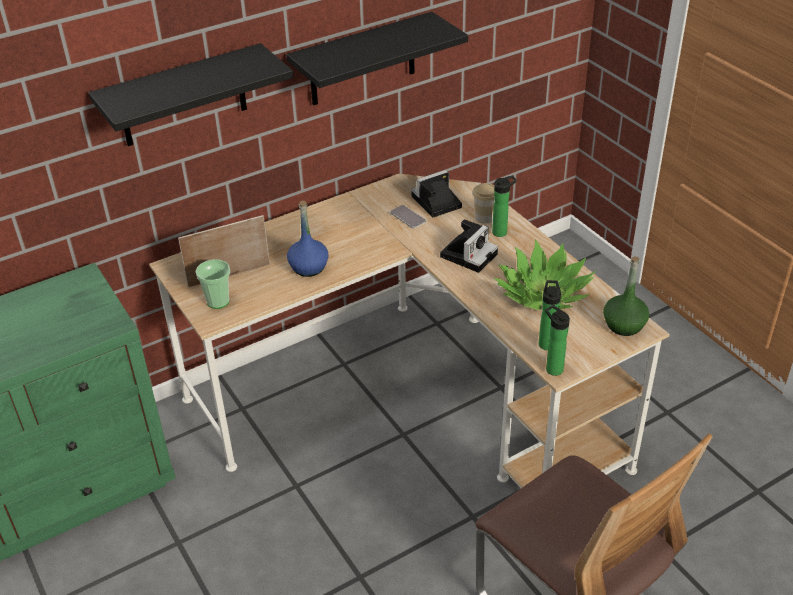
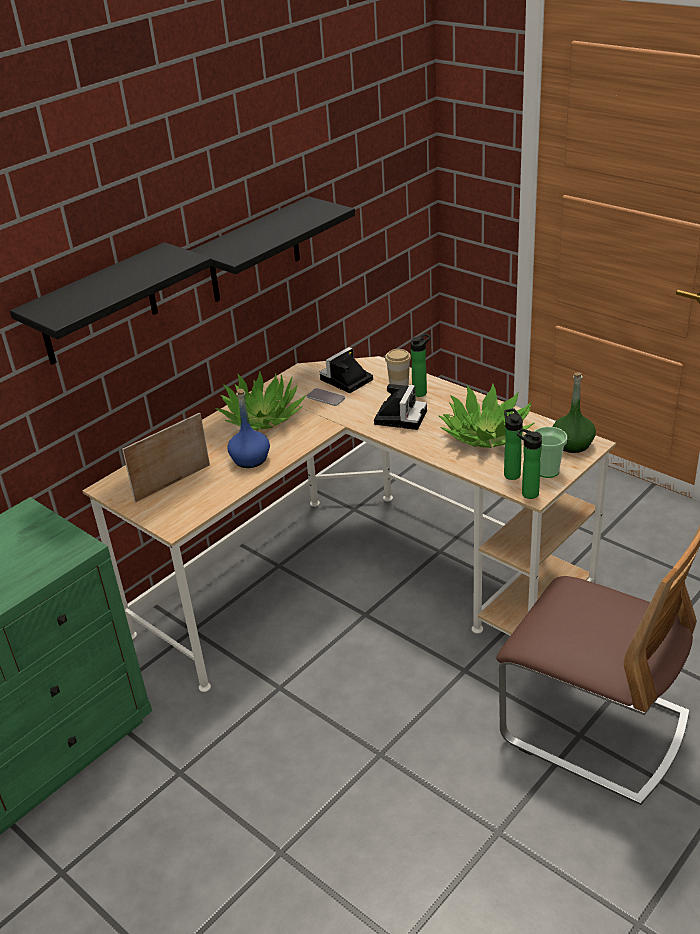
camera: 15 degrees left, 5 degrees down
(218, 301) = (173, 508): cup -> cup (547, 471)
(339, 225) = (262, 417): none -> potted plant

